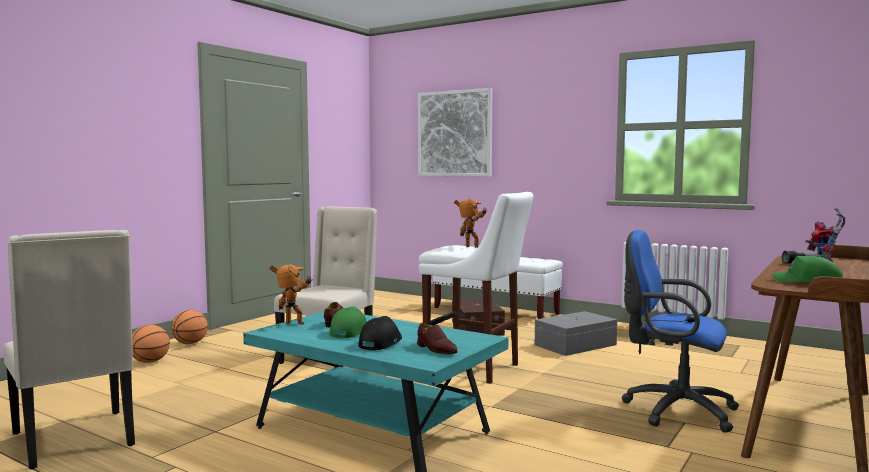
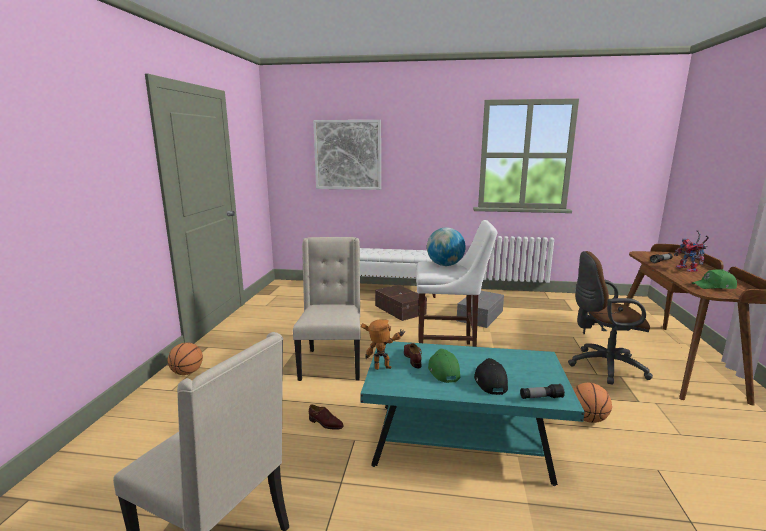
camera: 25 degrees left, 10 degrees up
(150, 362) = (173, 406): basketball -> basketball (587, 419)
(409, 358) = (541, 398): none -> flashlight
(436, 349) = (538, 380): brown shoe -> brown shoe (325, 423)
(471, 247) = (445, 265): toy robot -> globe
(674, 410) = (602, 366): blue office chair -> brown office chair

